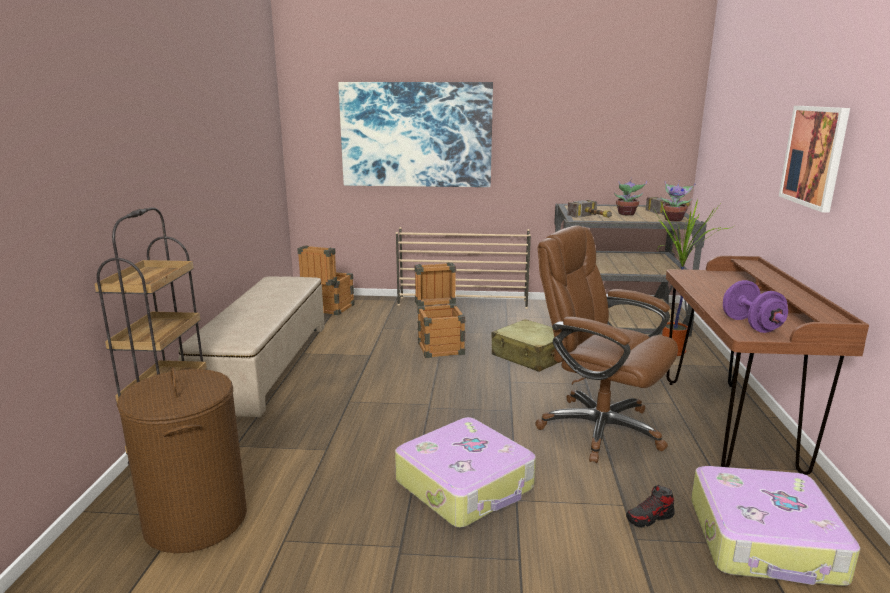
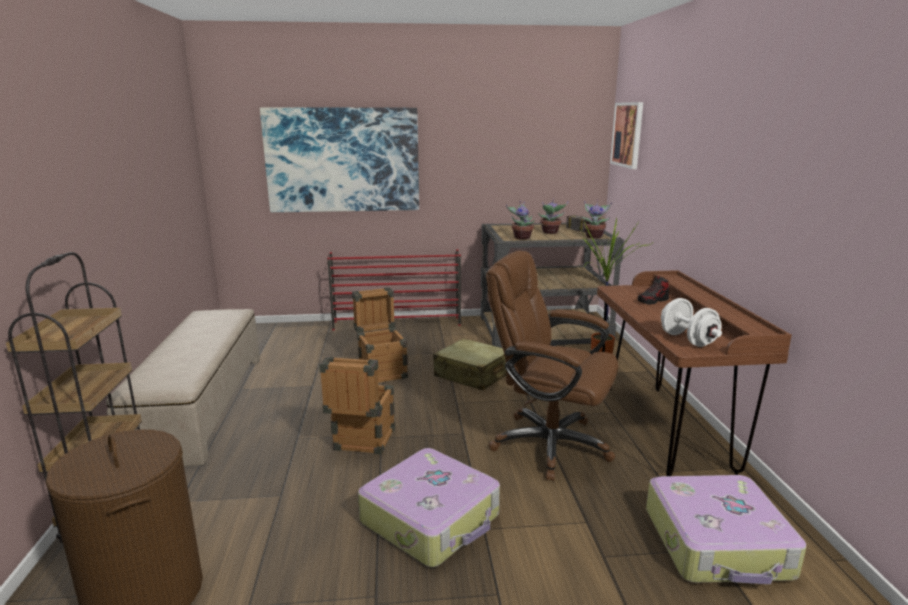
camera: 10 degrees left, 0 degrees up
(328, 310) = (261, 340): crate -> crate (361, 443)
(463, 303) = (397, 323): beige shoe rack -> red shoe rack
(593, 218) = (521, 237): hammer -> potted plant
(649, 518) = (612, 533): shoe -> shoe (653, 301)
(751, 325) = (687, 340): purple dumbbell -> white dumbbell
(814, 156) = (727, 179): picture -> picture (627, 134)

